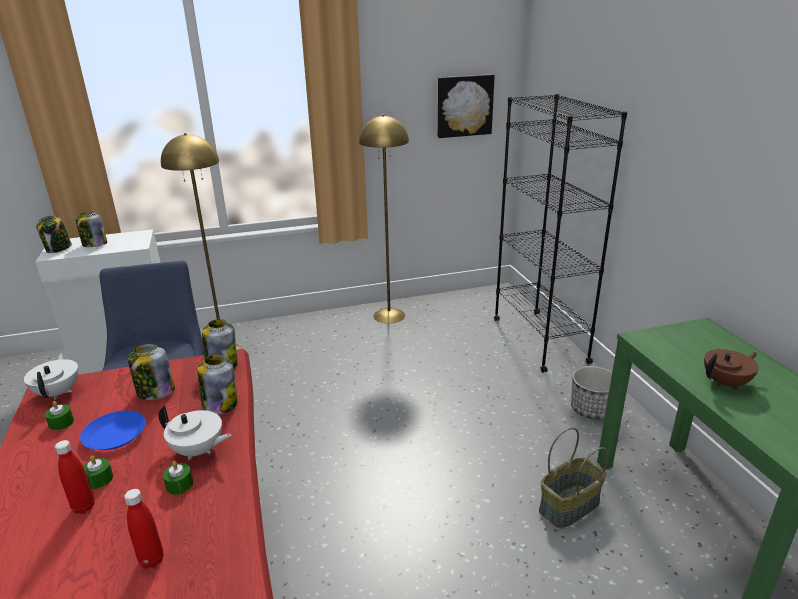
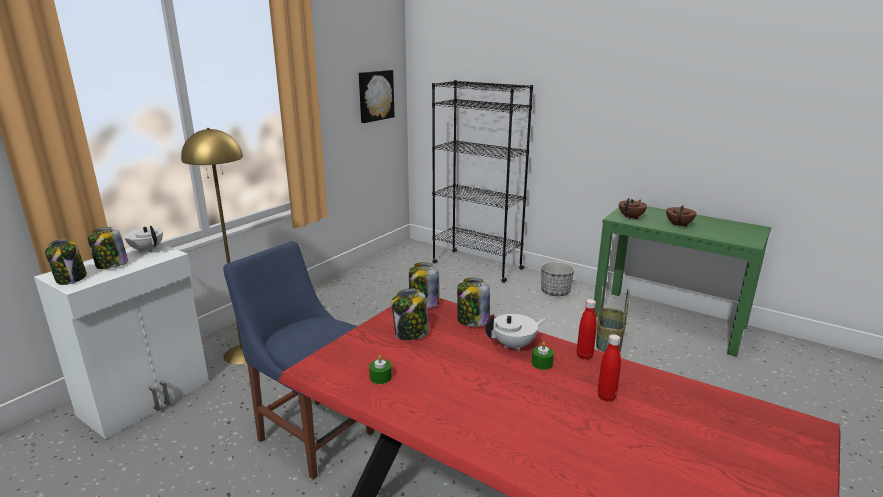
camera: 40 degrees left, 5 degrees down
(59, 392) = (330, 365): white teapot -> white teapot (147, 250)
(84, 507) = (511, 401): red bottle -> red bottle (584, 356)
(99, 479) = (487, 386): green candle -> none
(115, 436) = (441, 364): blue plate -> none
(389, 315) = (353, 283): yellow floor lamp -> none
(668, 344) = (631, 217): none -> brown teapot

